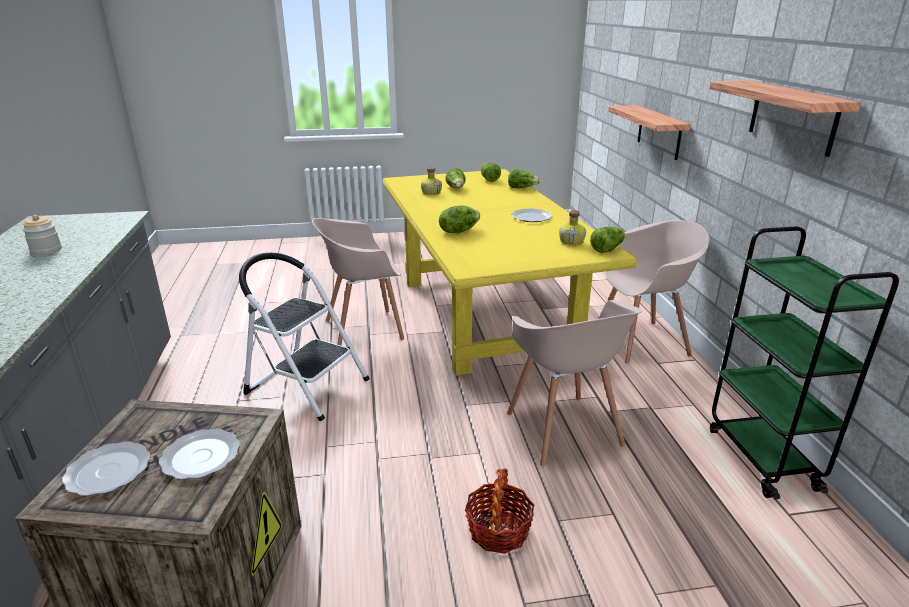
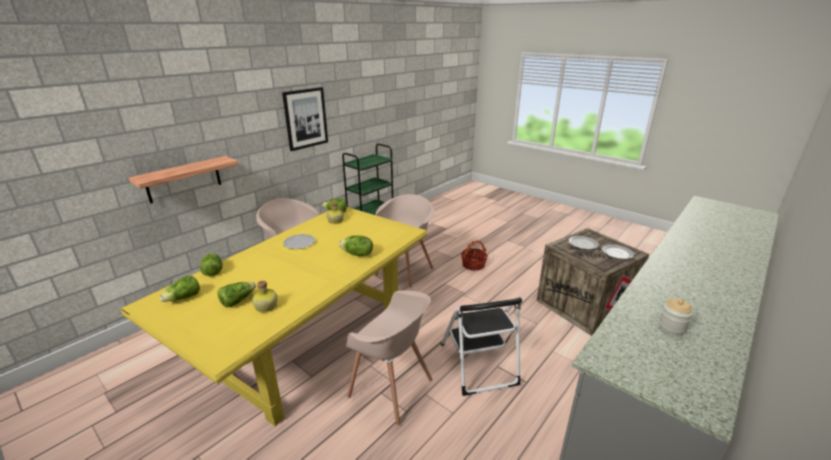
camera: 130 degrees left, 0 degrees up
(792, 116) = (305, 118): shelf -> picture

